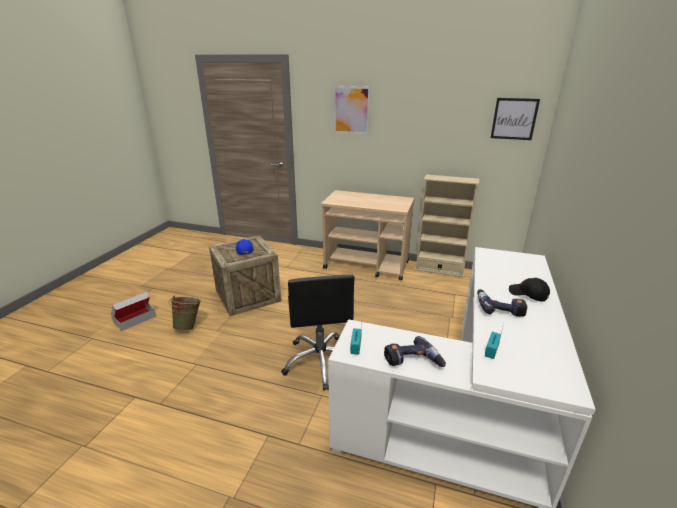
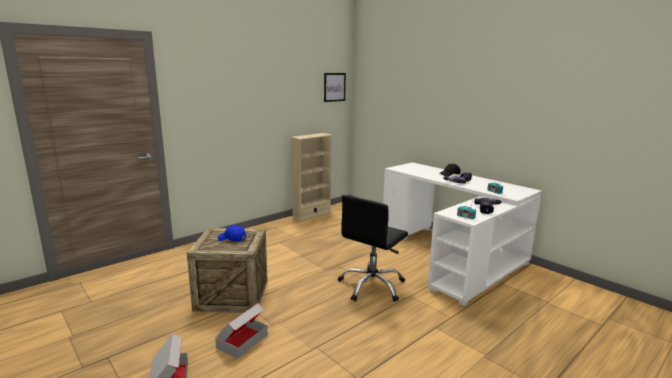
camera: 60 degrees left, 10 degrees down
(189, 326) = (242, 341): green bucket -> cardboard box
(321, 361) = (372, 286): black office chair -> black office chair turned 105 degrees clockwise
(351, 110) = (224, 88): picture -> none
(367, 265) = (266, 232): beige cart -> none

